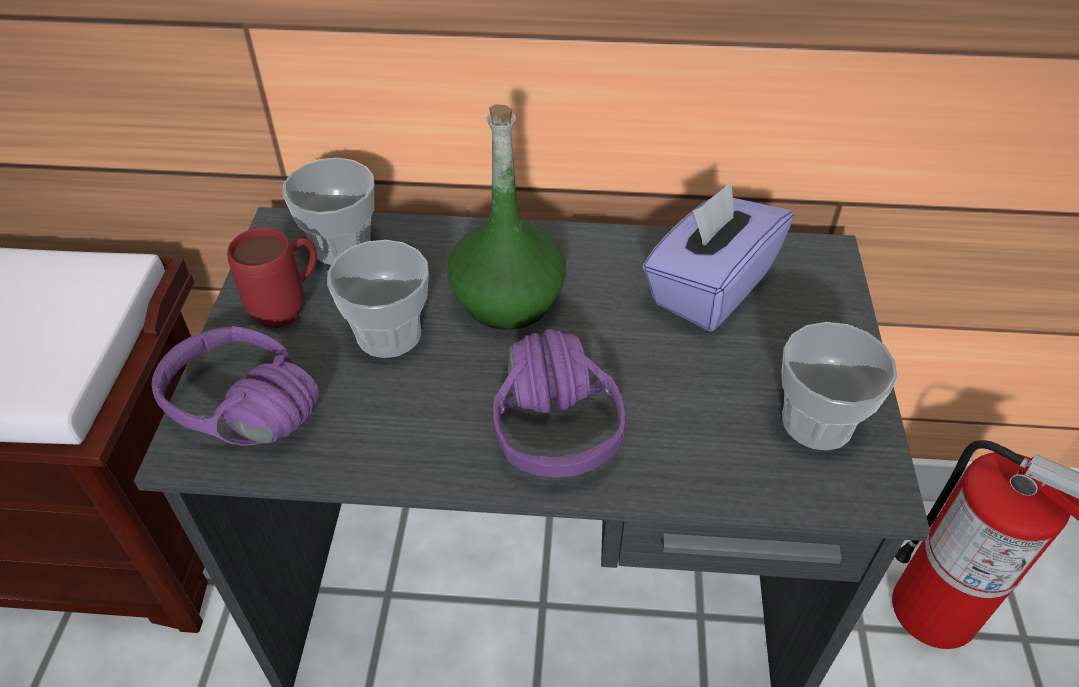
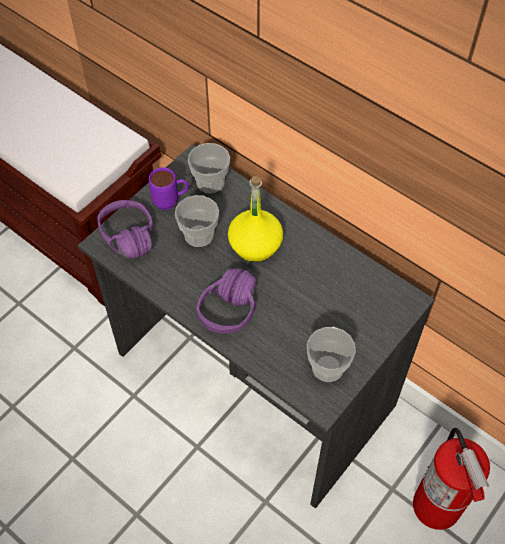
camera: 35 degrees right, 10 degrees up
(290, 308) = (171, 202): red mug -> purple mug
(507, 299) = (255, 245): green bottle -> yellow bottle
(709, 287) = (342, 286): purple tissue box -> none

